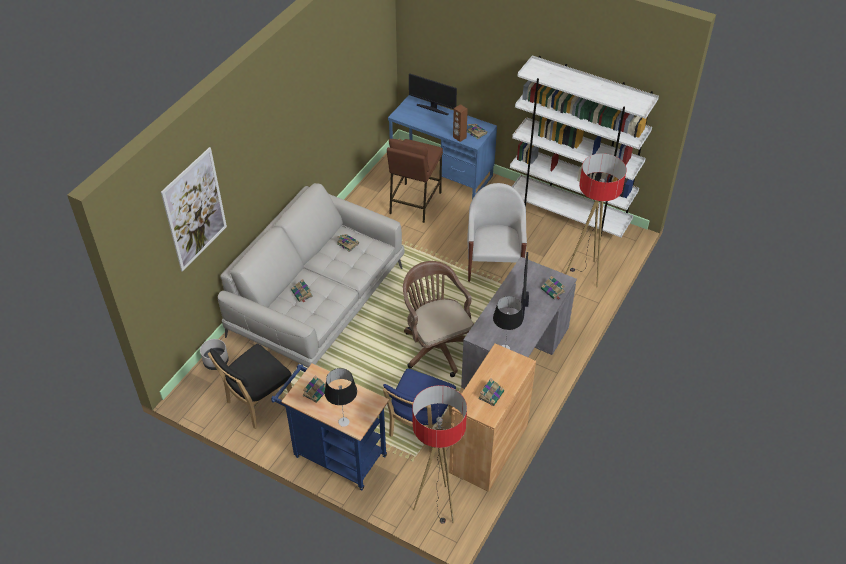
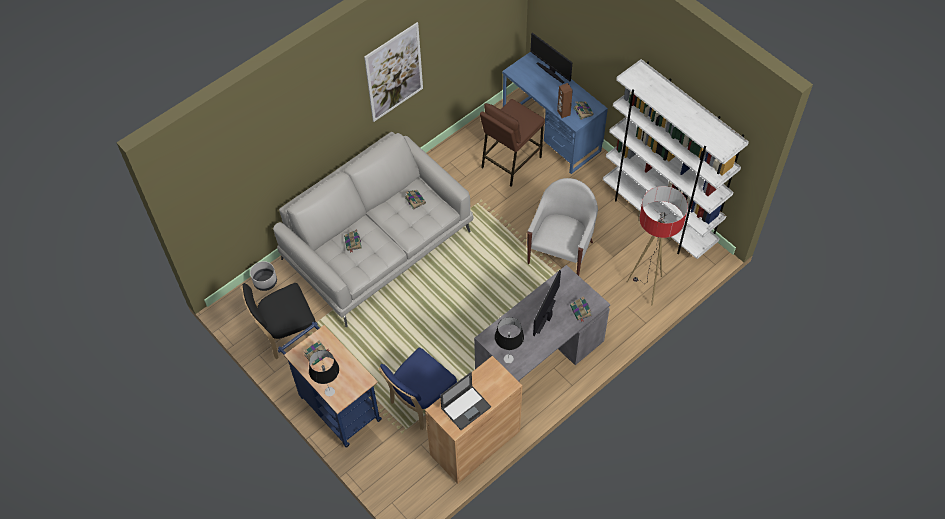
camera: 20 degrees right, 10 degrees up
(195, 210) = (253, 155): picture -> picture (394, 72)
(436, 345) = (469, 323): brown office chair -> none
(437, 506) = (406, 483): floor lamp -> none
(491, 394) = (466, 407): book -> laptop

